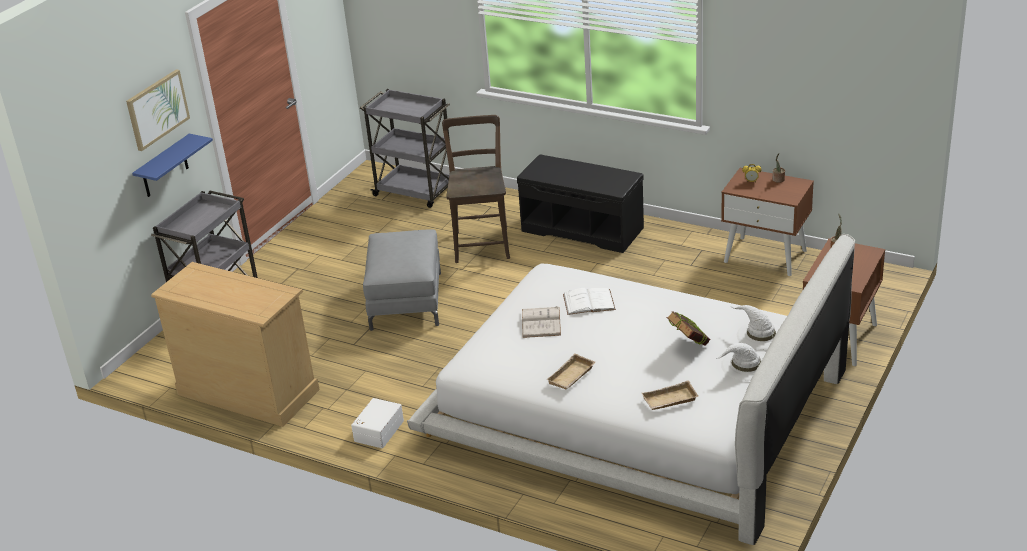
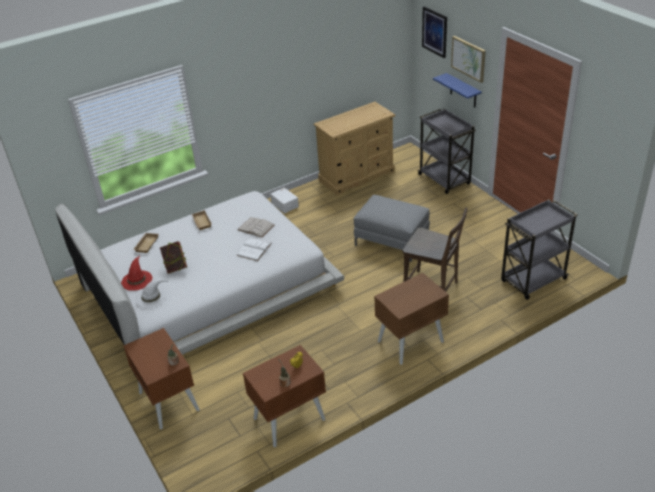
camera: 120 degrees right, 5 degrees up
(93, 132) = (434, 31): none -> picture
(583, 229) = (410, 341): black bench -> brown nightstand
(745, 366) = (136, 280): white hat -> red hat

